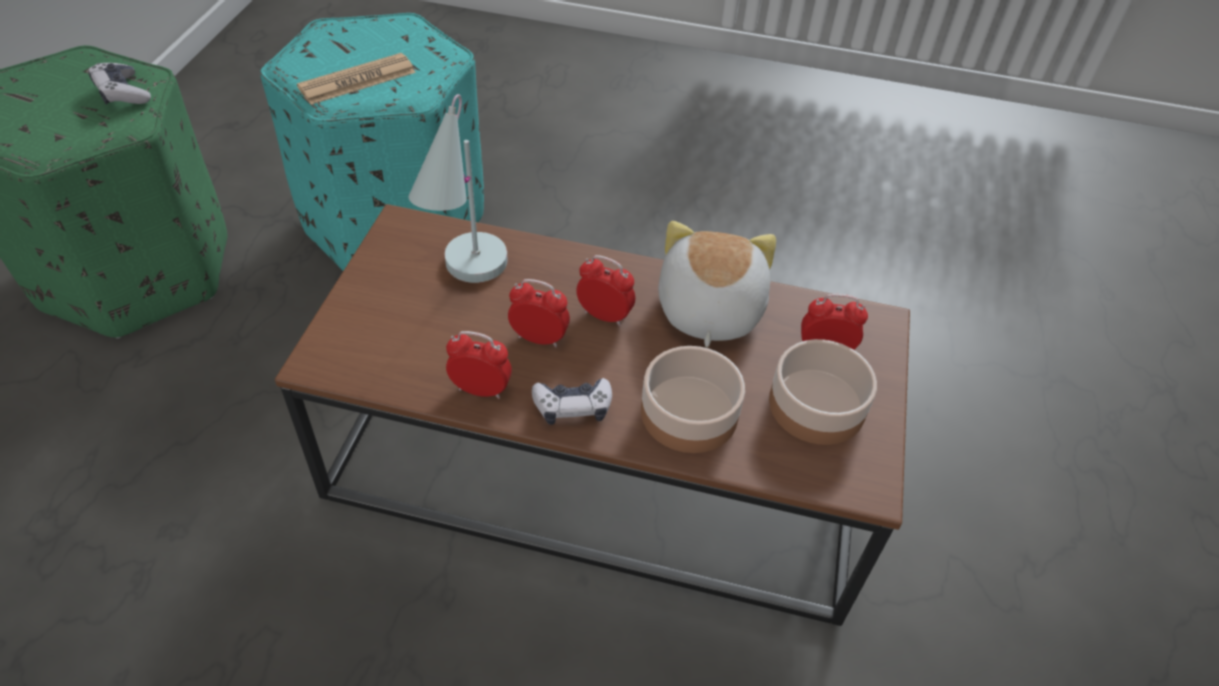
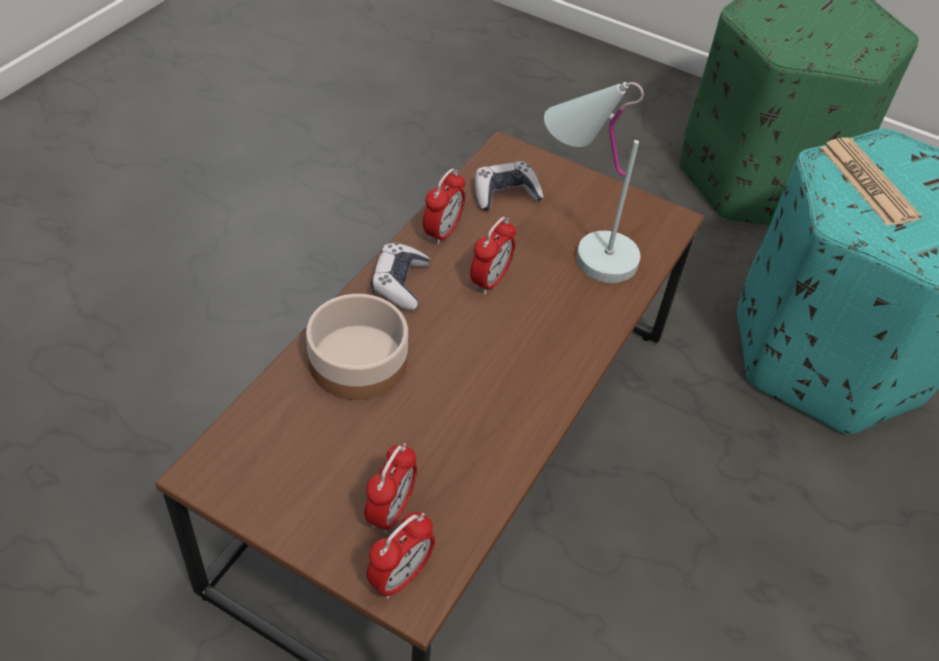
camera: 105 degrees right, 0 degrees up
(122, 93) = (835, 49): game controller -> game controller (505, 194)
(604, 315) = (505, 334): alarm clock -> alarm clock (400, 576)
(707, 310) = (487, 422): plush toy -> none
(816, 404) = (322, 470): bowl -> none

